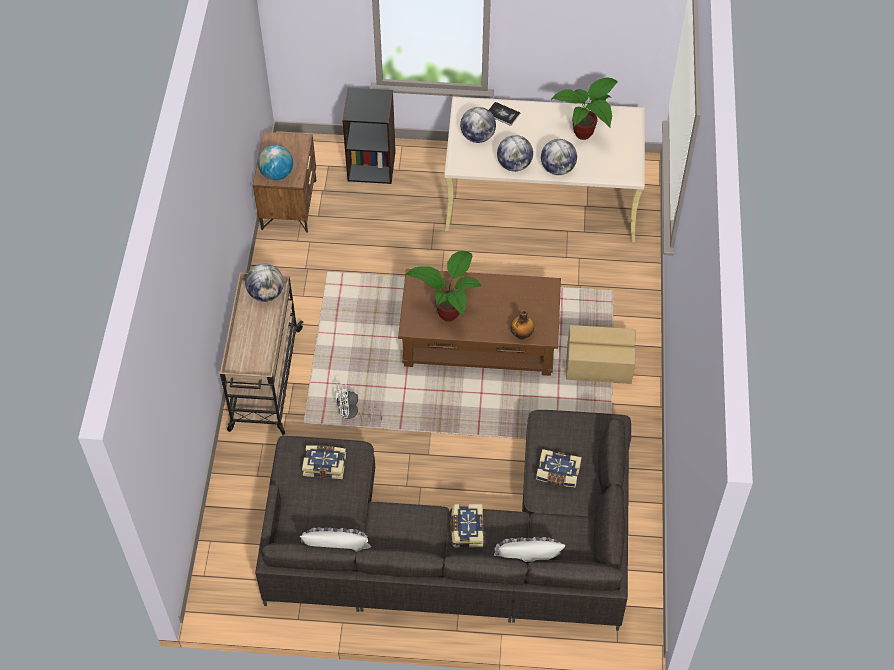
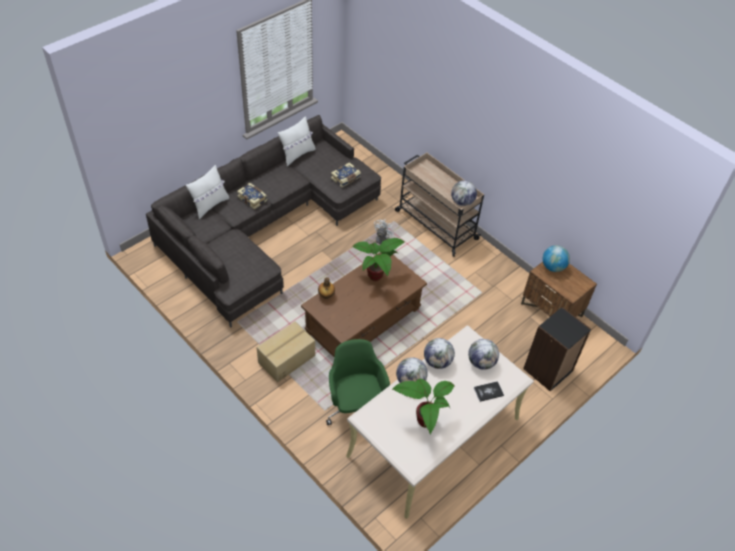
camera: 130 degrees right, 5 degrees down
(558, 473) = (235, 249): book -> none
(581, 271) = (355, 407): none -> green office chair

